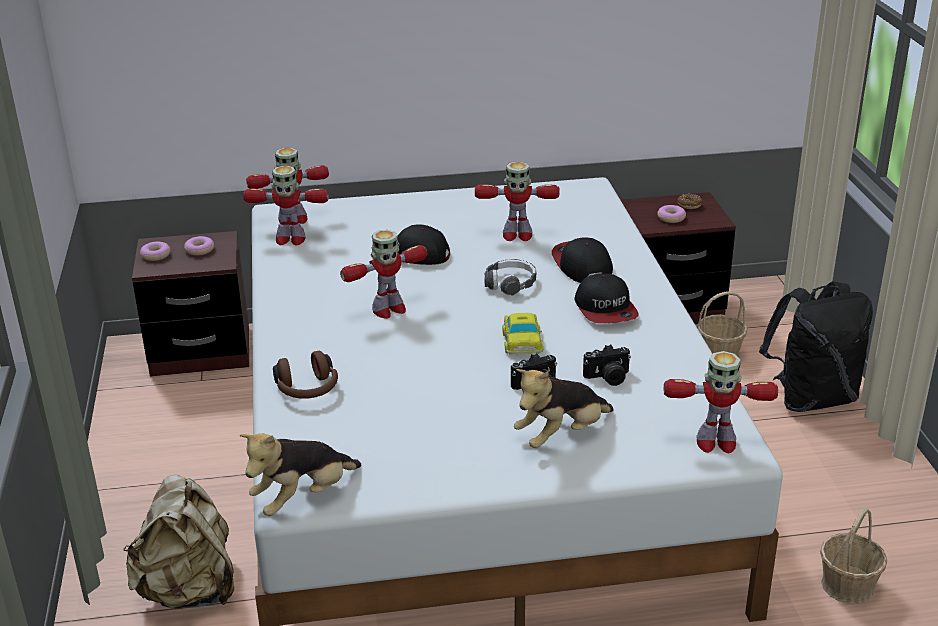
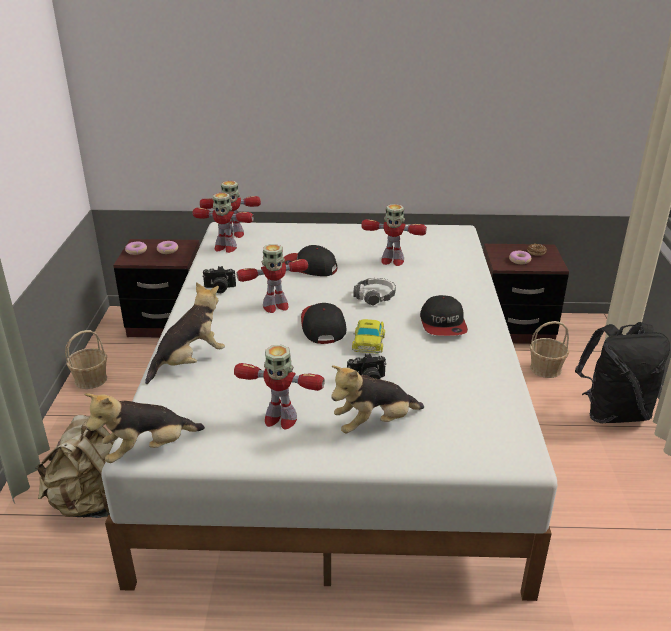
camera: 10 degrees right, 0 degrees up
(308, 390) = (189, 361): brown headphones -> plush toy
(581, 265) = (434, 288): cap -> cap (323, 326)
(608, 378) = (428, 380): camera -> camera (219, 288)
(715, 443) = (503, 448): toy robot -> toy robot (279, 419)
(848, 585) = (615, 580): basket -> basket (91, 379)

